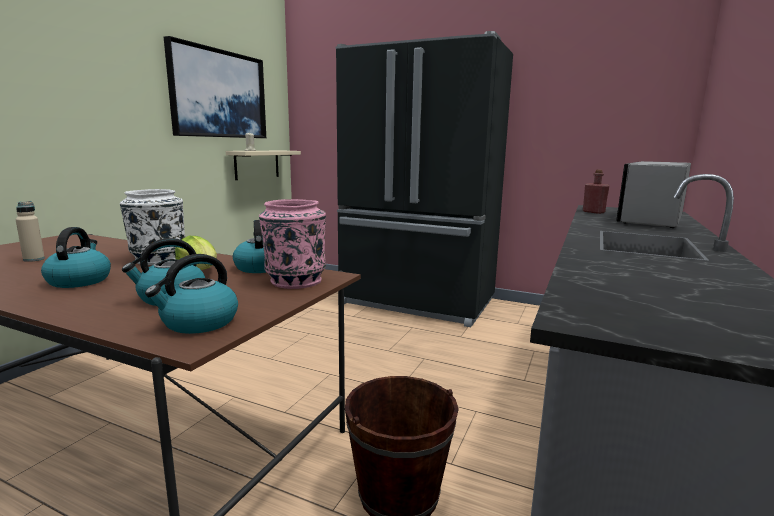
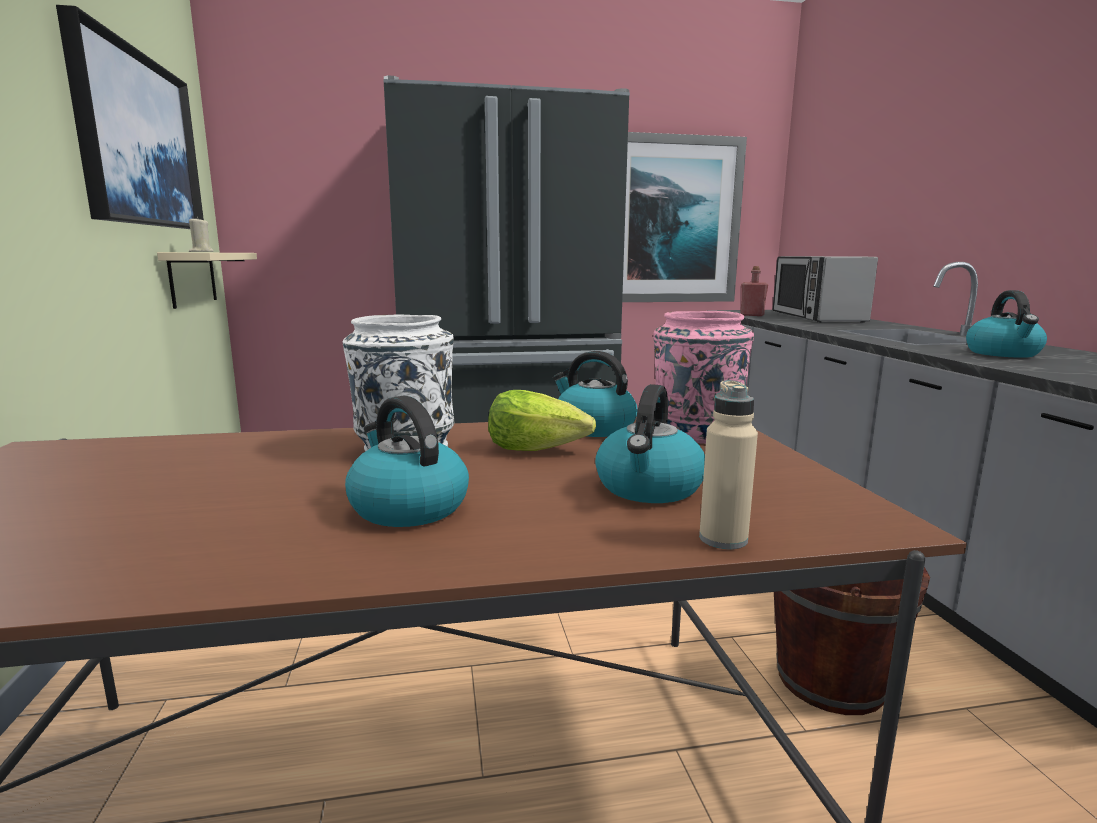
camera: 35 degrees left, 0 degrees up
(34, 259) = (137, 502): beige bottle -> beige bottle (723, 539)
(199, 323) = (799, 502): kettle -> kettle (1003, 353)
(578, 129) = (671, 221): none -> picture

